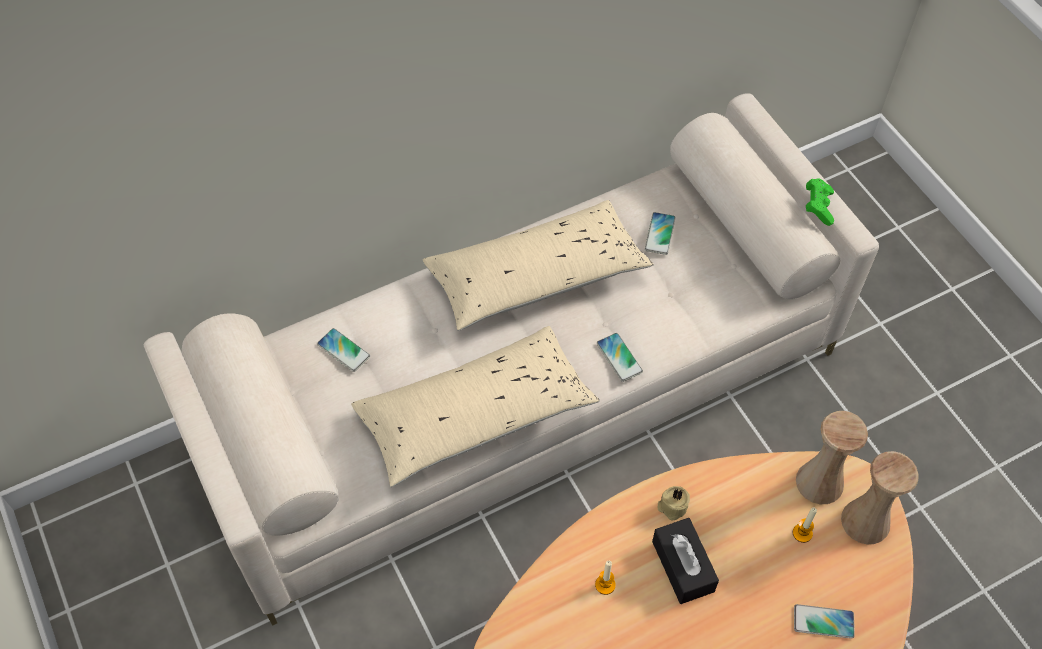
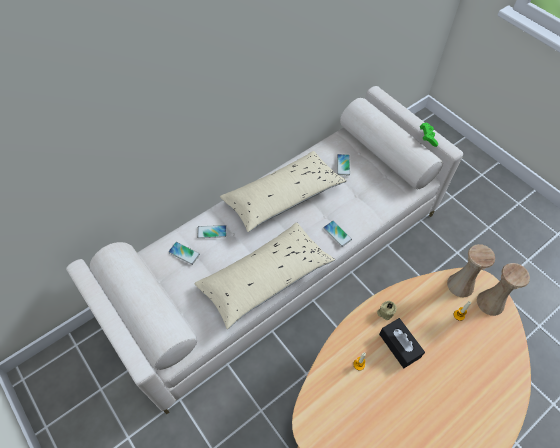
camera: 10 degrees left, 0 degrees up
(823, 622) = (484, 364): phone -> phone (212, 232)

